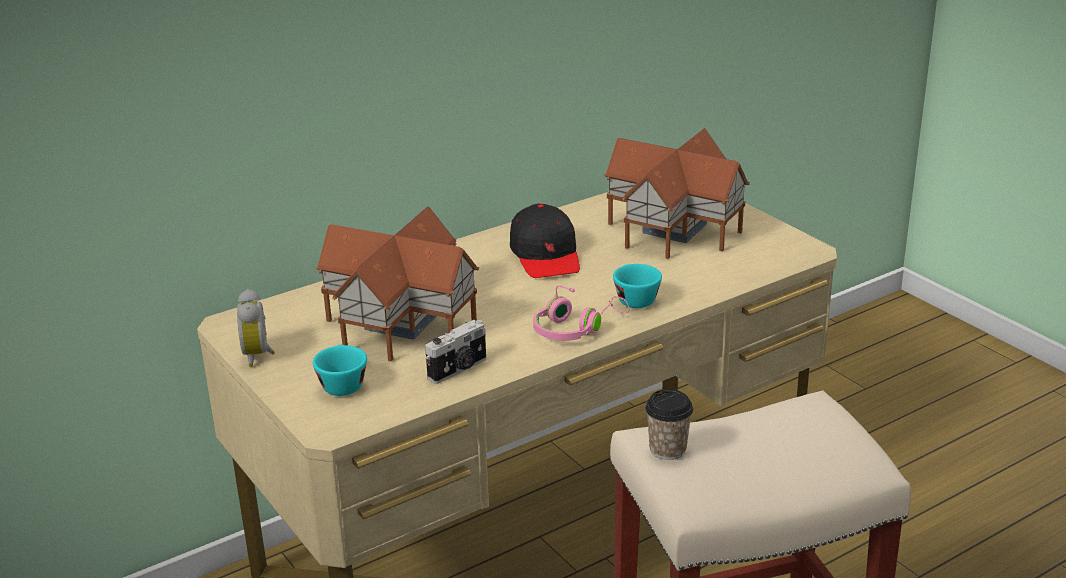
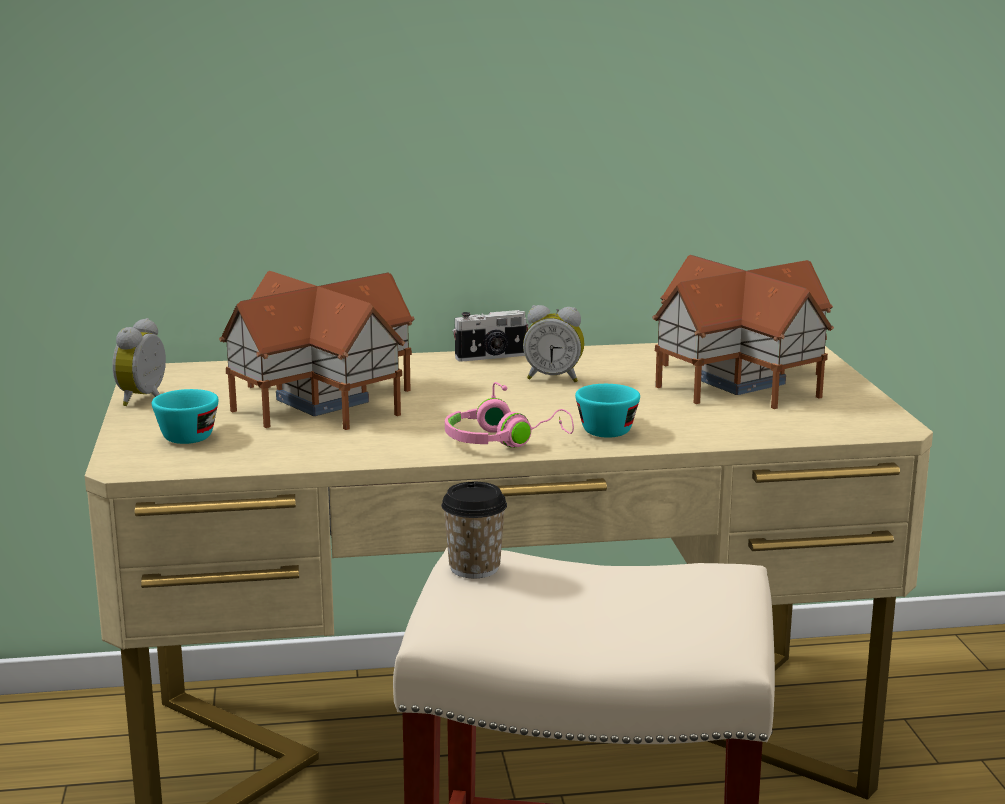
camera: 25 degrees right, 10 degrees down
(459, 369) = (326, 448): camera -> camera (491, 357)
(546, 255) = (554, 378): black cap -> alarm clock

